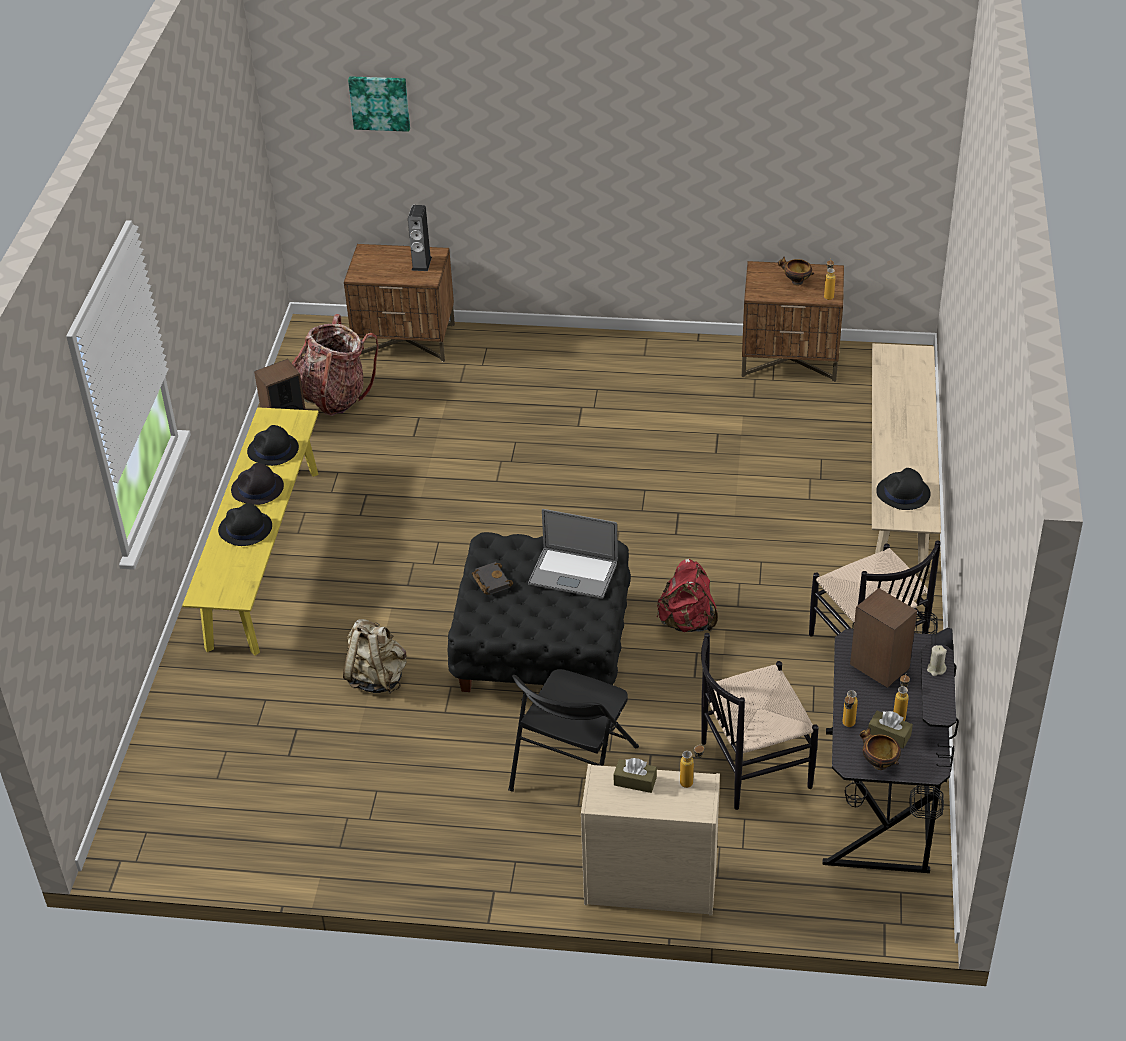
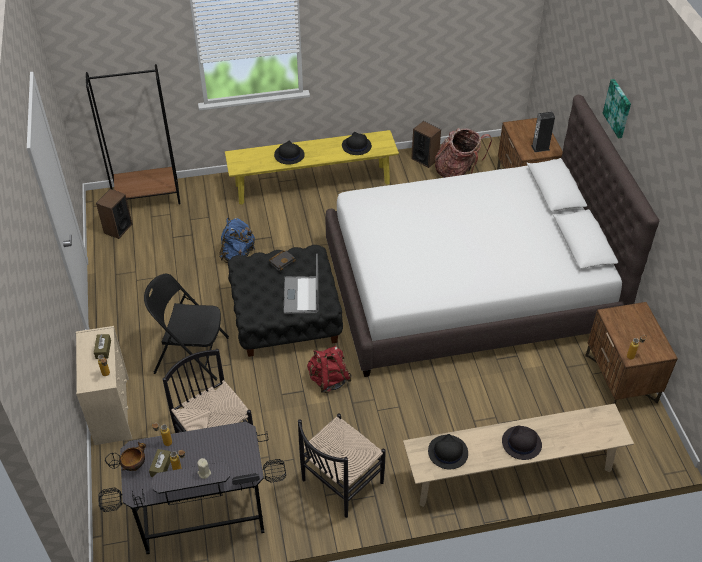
camera: 70 degrees right, 5 degrees up
(161, 776) = (147, 197): none -> clothes rack
(257, 489) = (322, 150): black hat -> black hat (521, 443)
(377, 678) = (237, 254): beige backpack -> blue backpack
(380, 102) = (571, 41): picture -> picture (618, 108)
(578, 445) = (469, 288): none -> white bed
(796, 282) = (637, 334): bowl -> none
(879, 666) = (223, 450): speaker -> speaker (118, 228)

